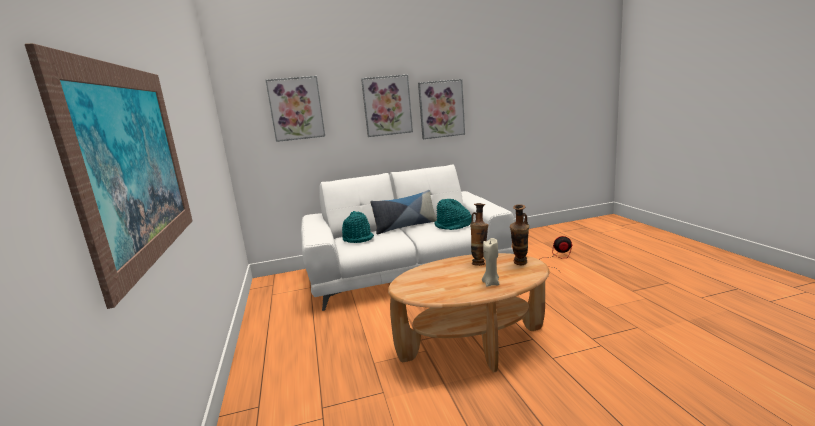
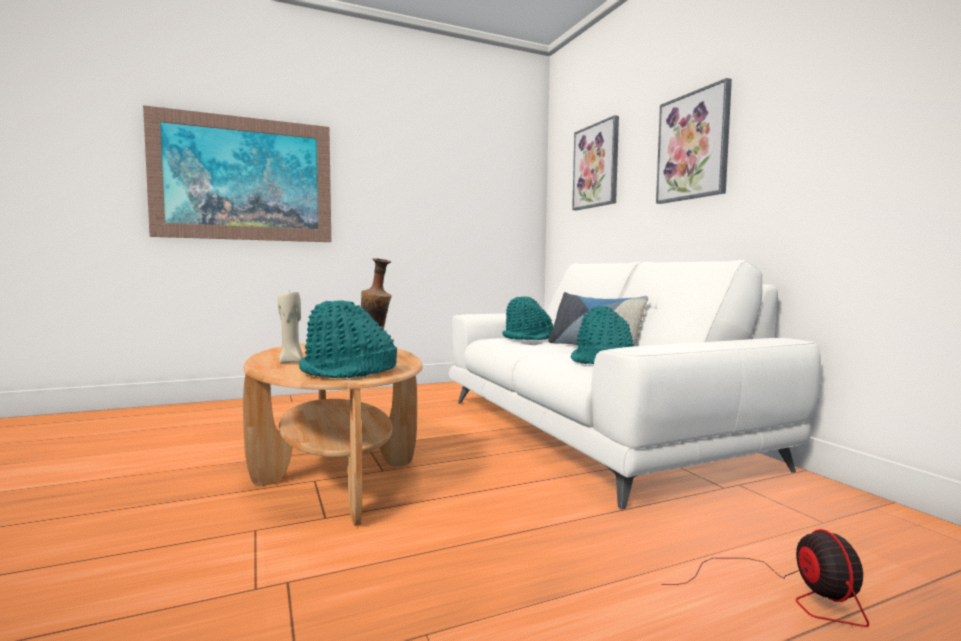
camera: 80 degrees right, 10 degrees down
(441, 109) = (790, 138): picture -> none
(520, 264) = (348, 372): vase -> turquoise hat

